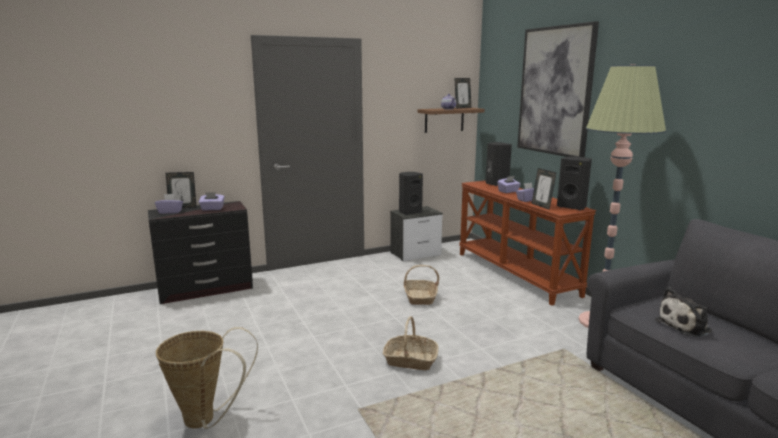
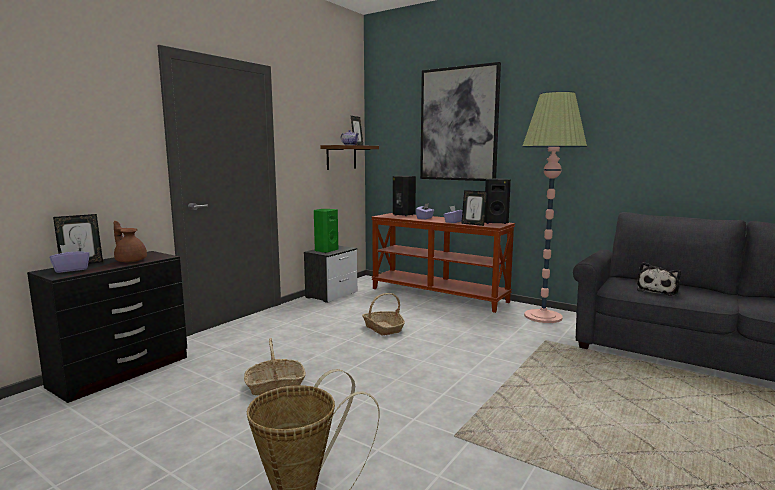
camera: 30 degrees left, 5 degrees down
(212, 209) = (130, 260): purple tissue box -> brown teapot
(409, 212) = (325, 251): black speaker -> green speaker
(410, 360) = (443, 380): basket -> basket (275, 386)

